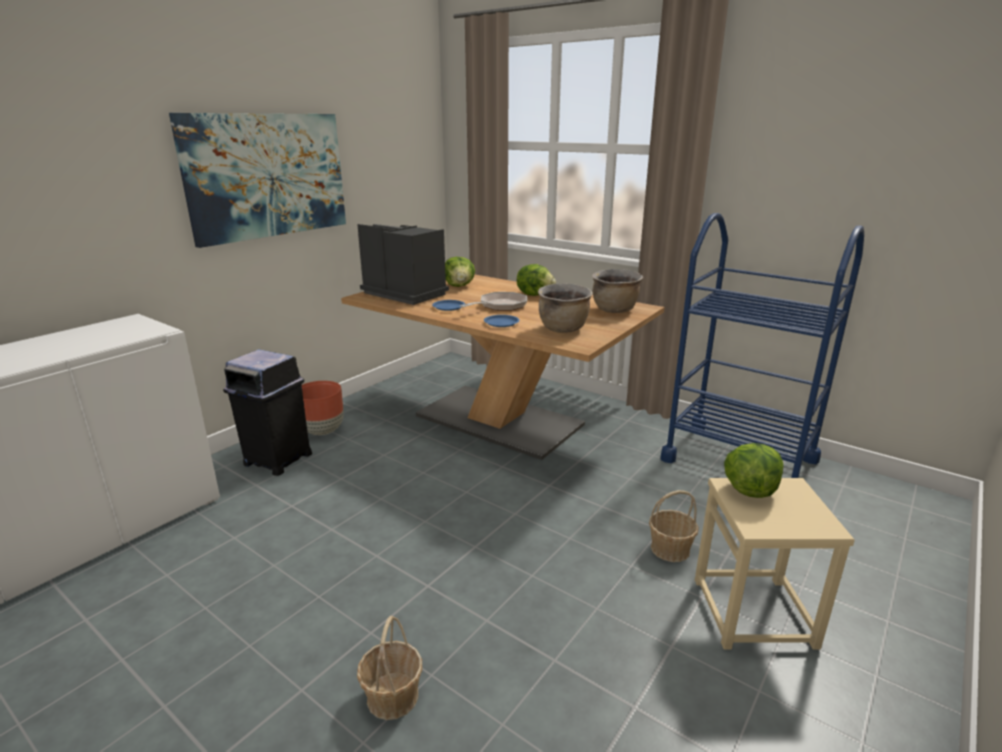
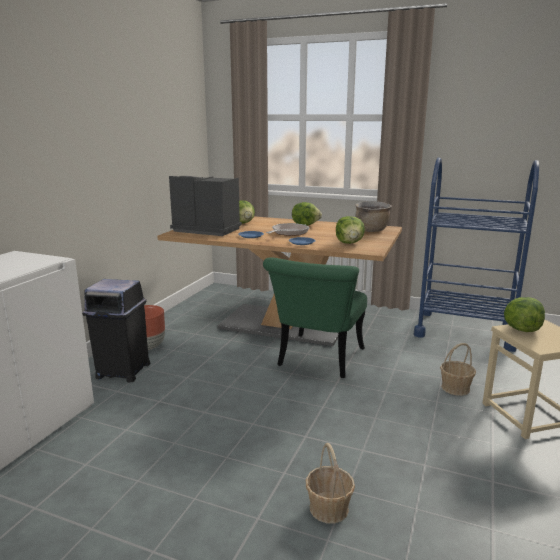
camera: 15 degrees left, 5 degrees down
(267, 176) = (99, 138): picture -> none
(509, 479) = (317, 361): none -> green chair
(563, 329) = (349, 243): brown cooking pot -> lettuce

